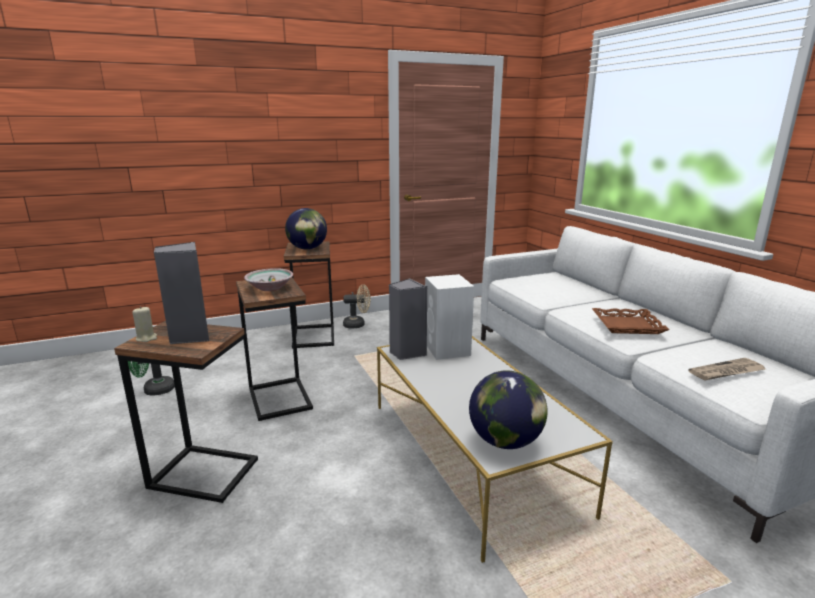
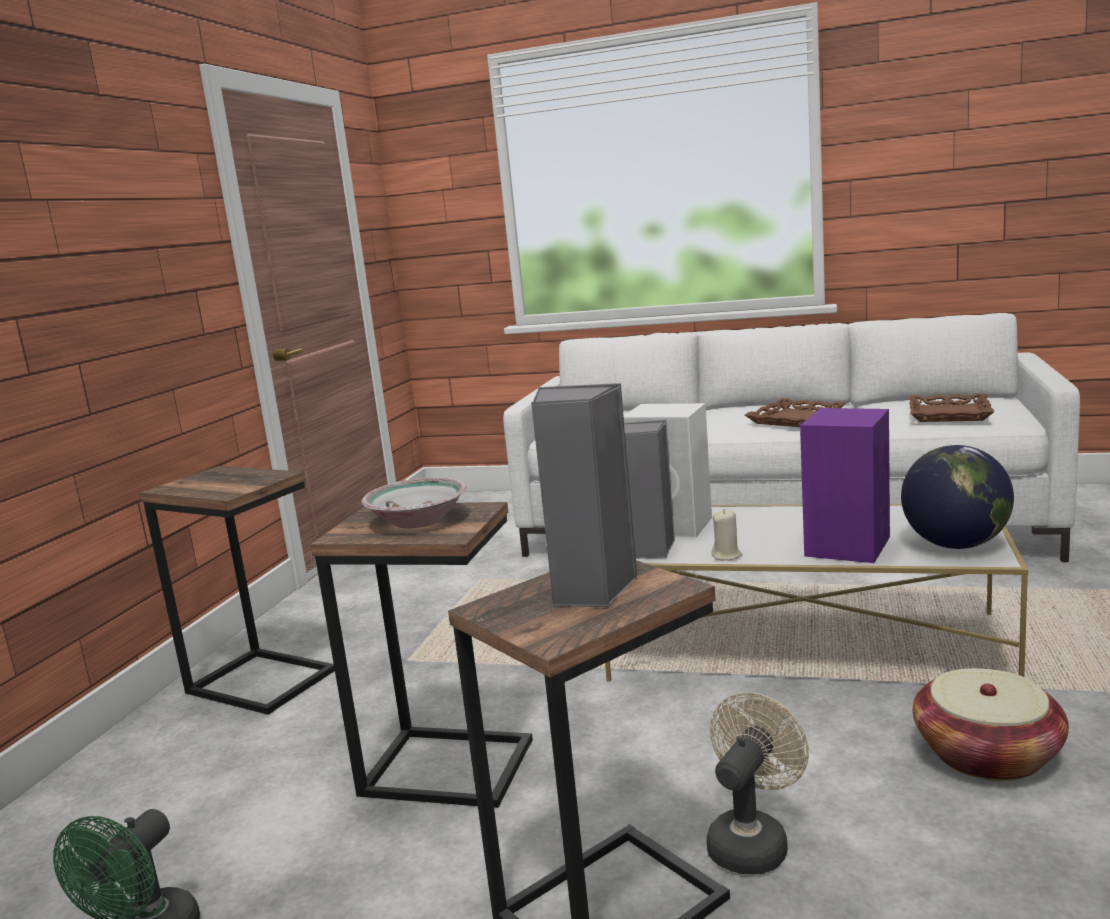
camera: 50 degrees left, 5 degrees down
(146, 338) = (539, 627): beige candle -> beige candle (727, 556)
(307, 248) = (229, 482): globe -> none
(357, 324) = (297, 630): beige fan -> beige fan (752, 841)
(400, 559) = (987, 755): none -> basket
(466, 405) = (848, 545): none -> purple speaker
(727, 372) = (950, 414): newspaper -> brown tray

